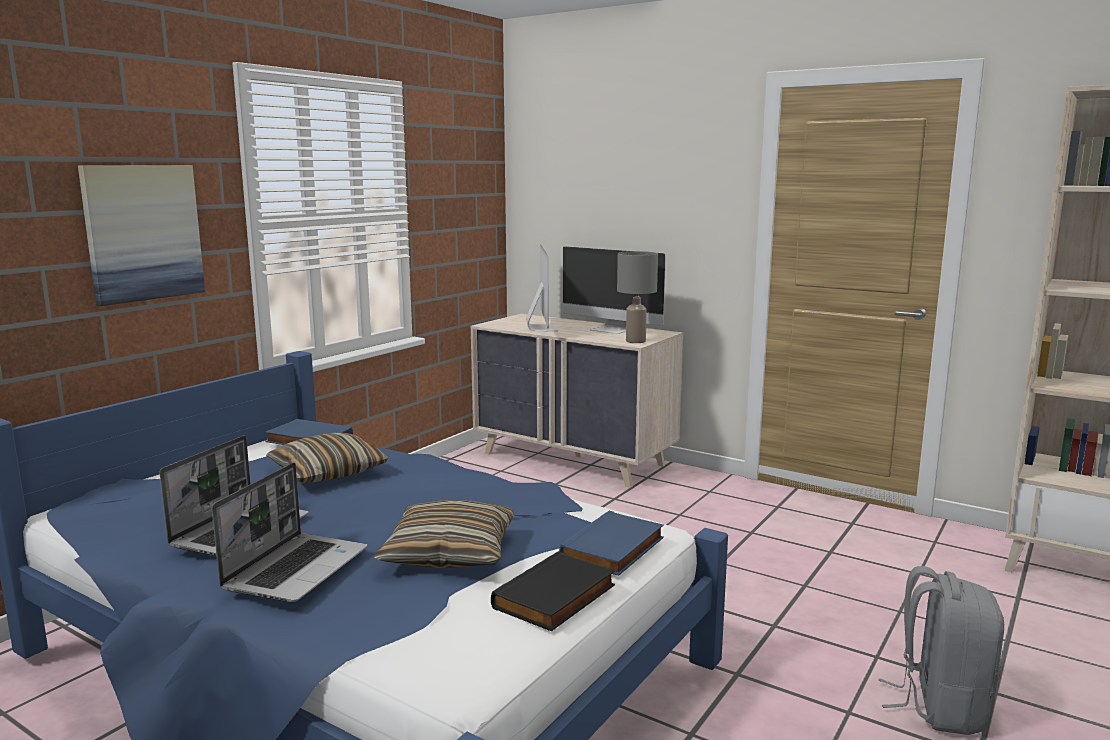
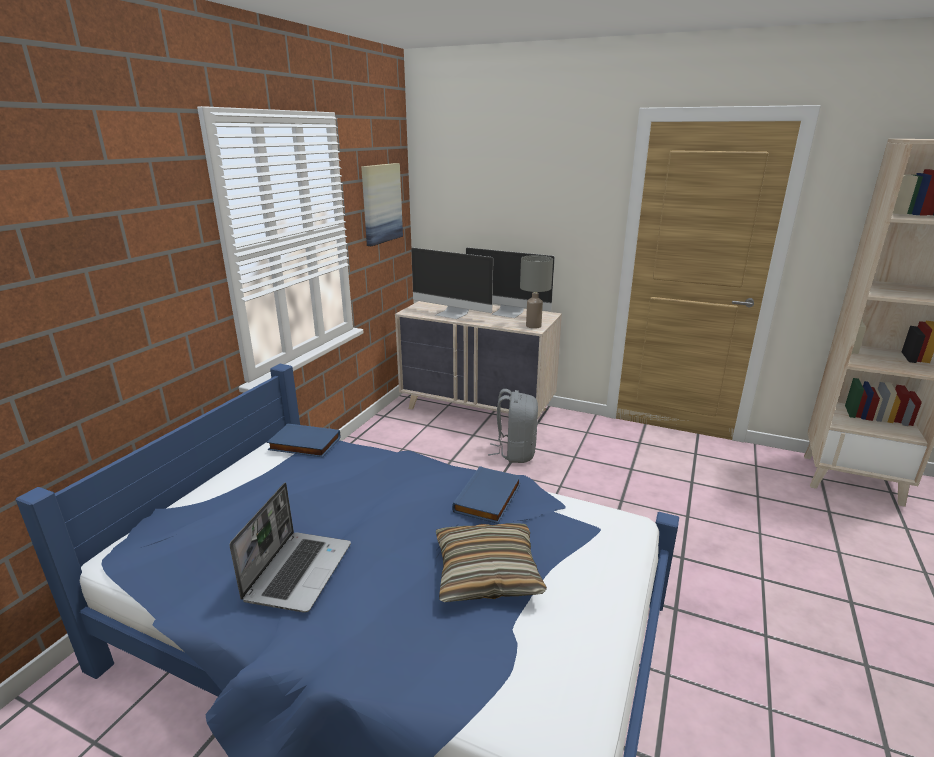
camera: 10 degrees left, 10 degrees up
(143, 232) = (138, 281): picture -> picture (381, 203)
(296, 568) = (370, 616): laptop -> none
(328, 472) = (339, 482): pillow -> none
(541, 328) = (453, 314): monitor -> monitor turned 135 degrees clockwise
(556, 598) = (597, 617): black book -> none
(614, 549) = (613, 551): blue book -> blue book (489, 498)
(940, 706) = (822, 620): grey backpack -> grey backpack (515, 452)

